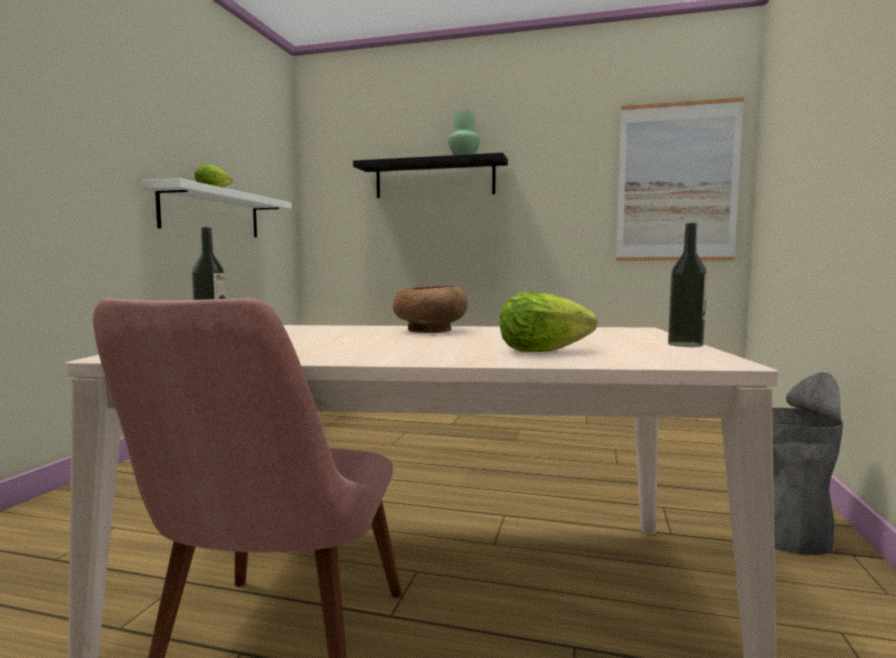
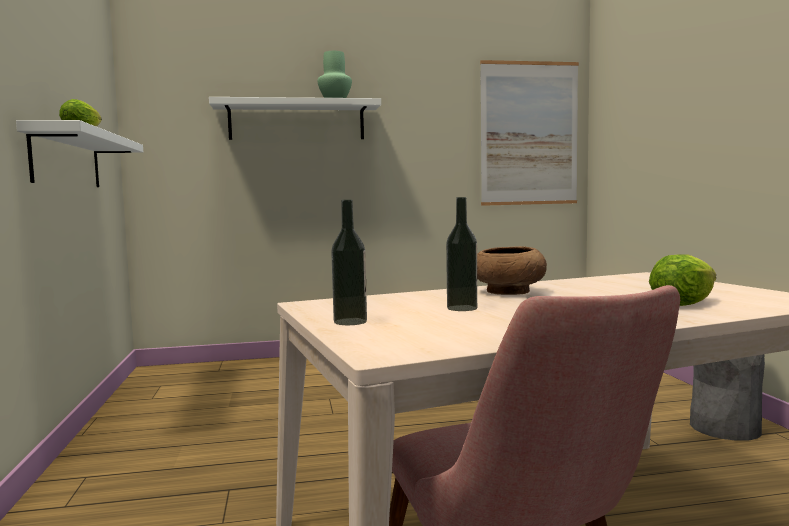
camera: 25 degrees left, 0 degrees up
(434, 179) = (297, 121): black shelf -> white shelf
(685, 344) = (737, 287): bottle -> bottle (462, 308)

